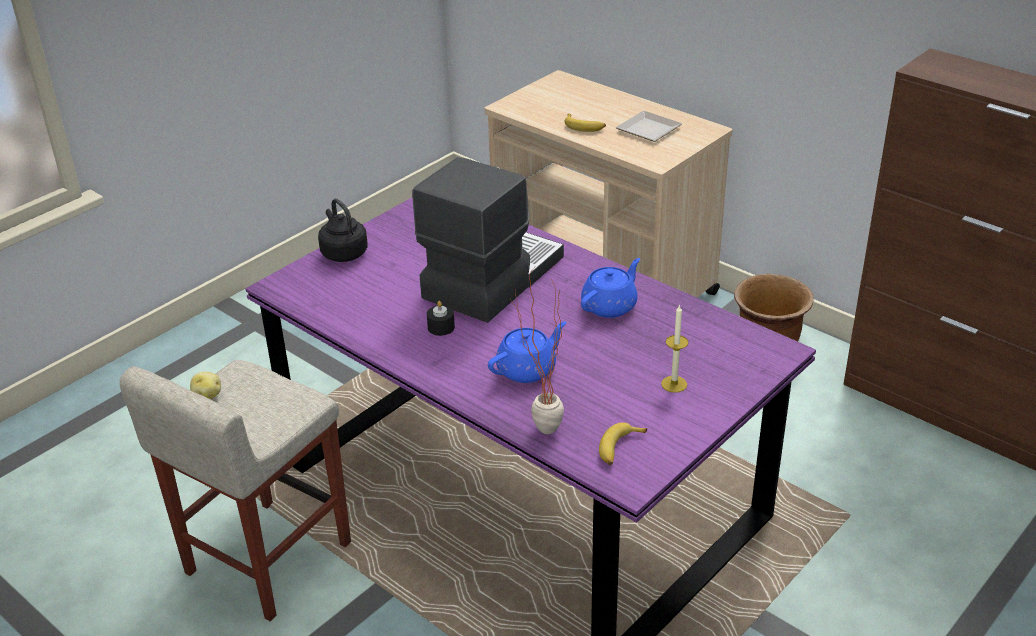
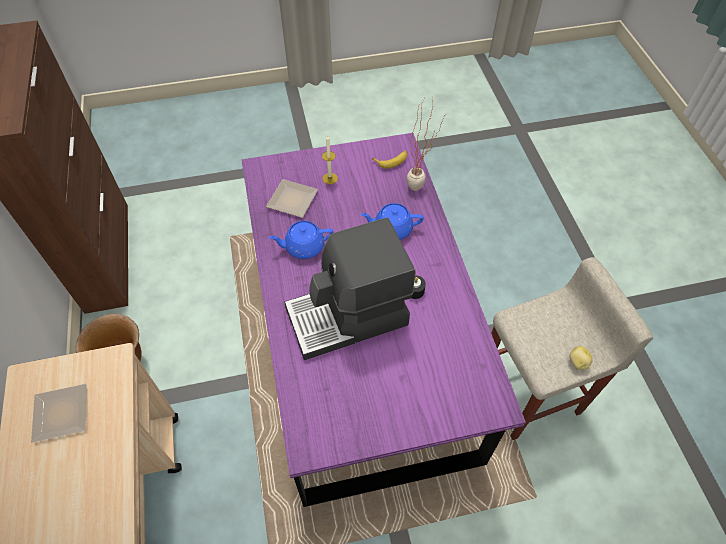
camera: 145 degrees left, 20 degrees up
(343, 252) = (429, 418): black kettle -> none
(584, 127) = (98, 461): banana -> none
(687, 337) = (290, 201): none -> plate

